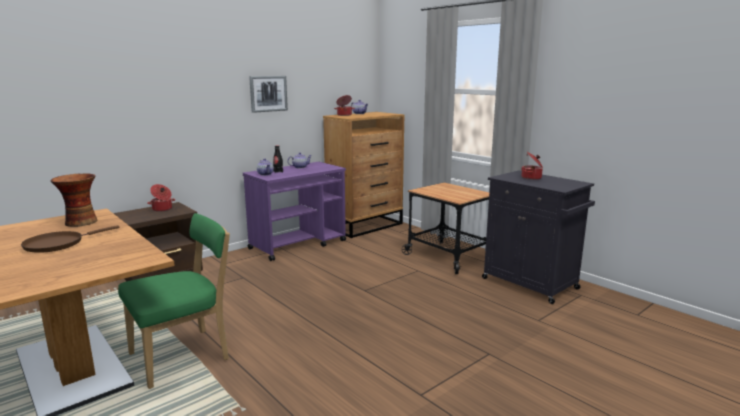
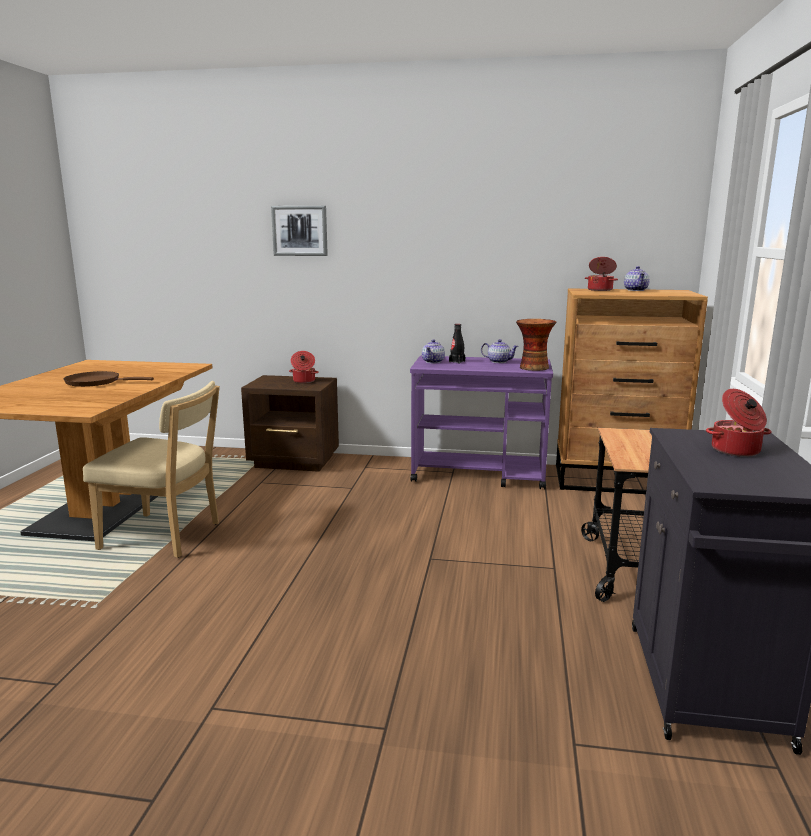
camera: 50 degrees right, 0 degrees up
(80, 222) = (160, 370): vase -> vase (533, 367)
(184, 355) = (166, 536): green chair -> beige chair
(268, 93) = (474, 249): picture -> picture (300, 231)

